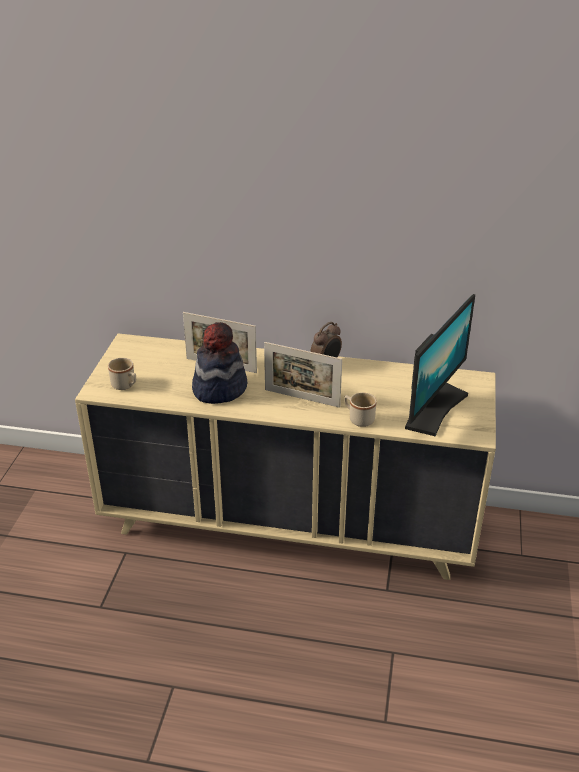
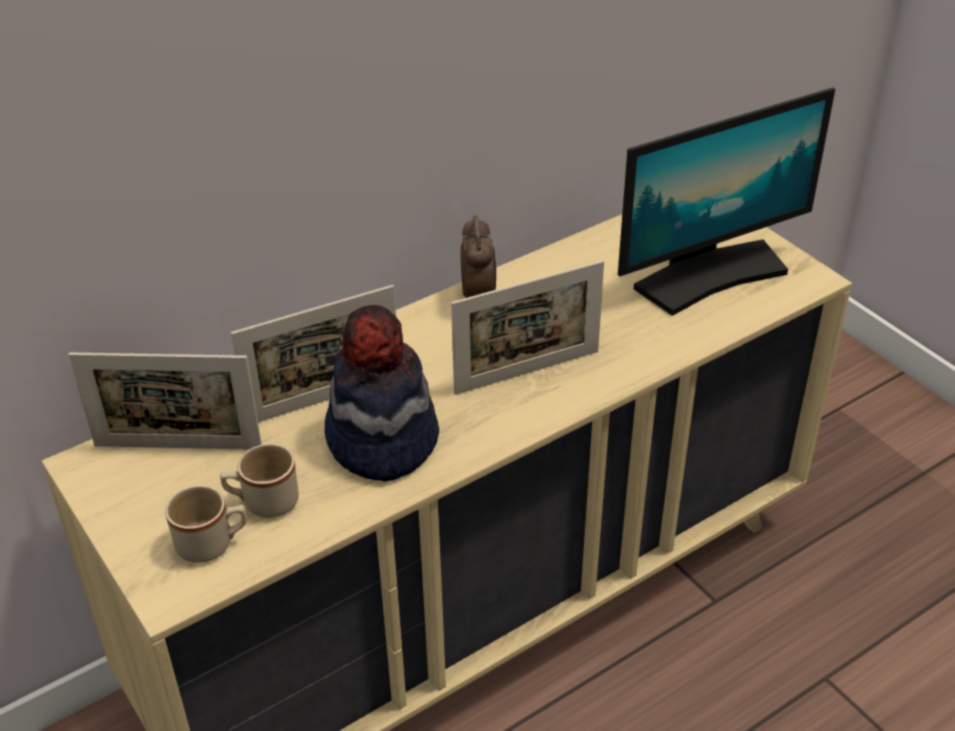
camera: 45 degrees left, 5 degrees up
(157, 352) = (178, 447): none -> picture frame
(358, 419) = (646, 352): beige mug -> beige mug (263, 502)
(433, 409) = (709, 275): monitor -> monitor turned 75 degrees clockwise

